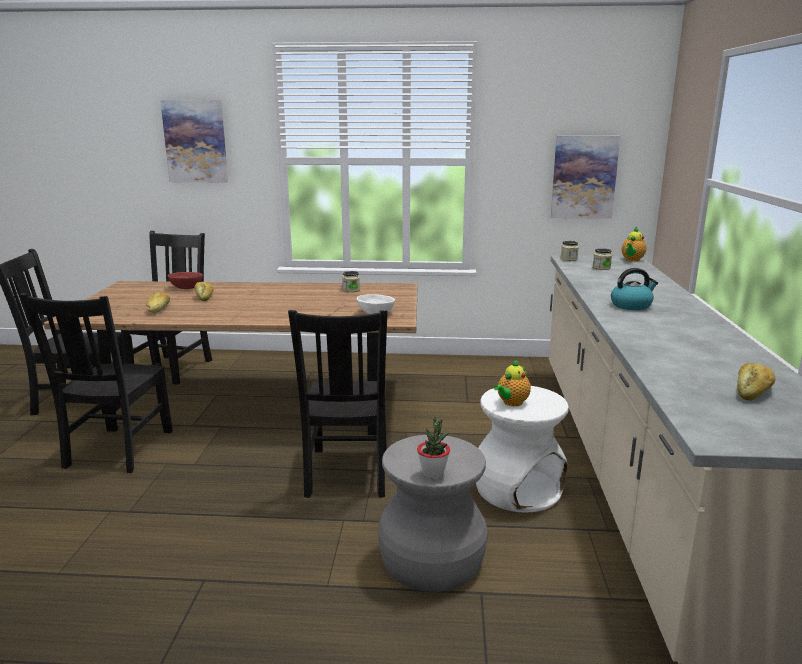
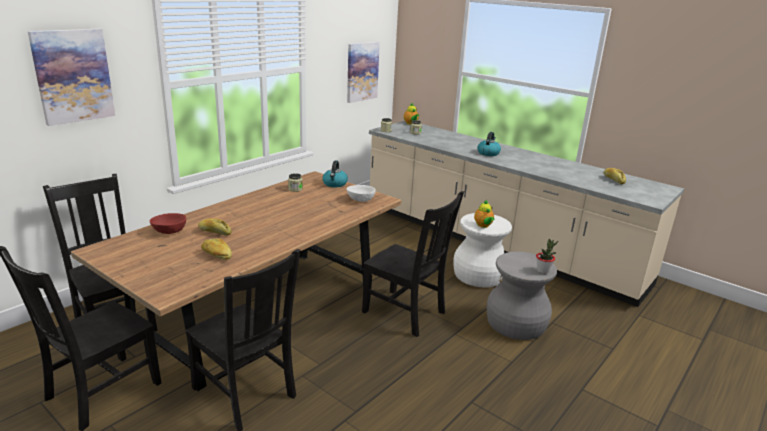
camera: 55 degrees left, 5 degrees up
(397, 296) = (335, 184): none -> kettle

